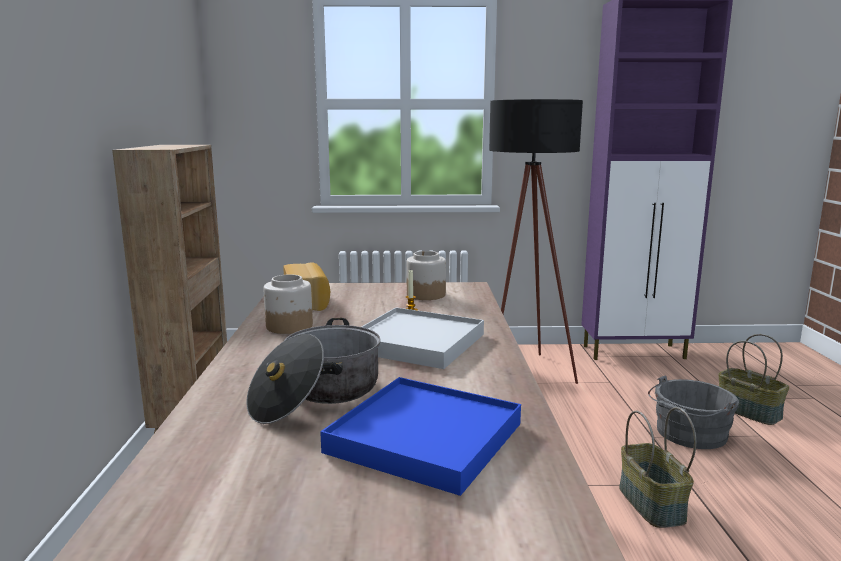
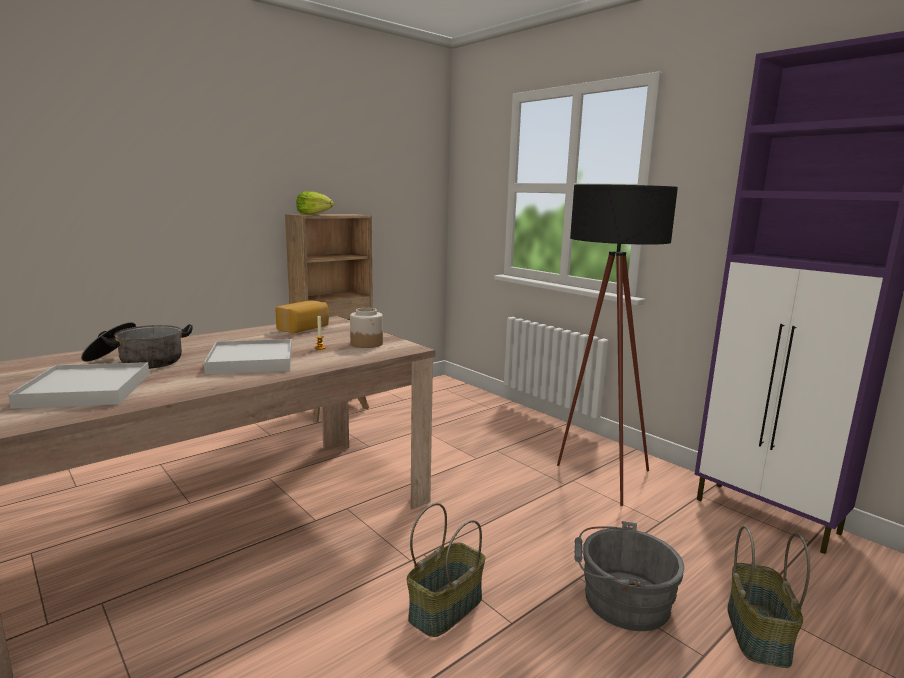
camera: 50 degrees right, 0 degrees up
(153, 147) = (314, 214): none -> lettuce
(288, 326) = (250, 335): jar -> none
(425, 438) = (86, 390): blue tray -> white tray

